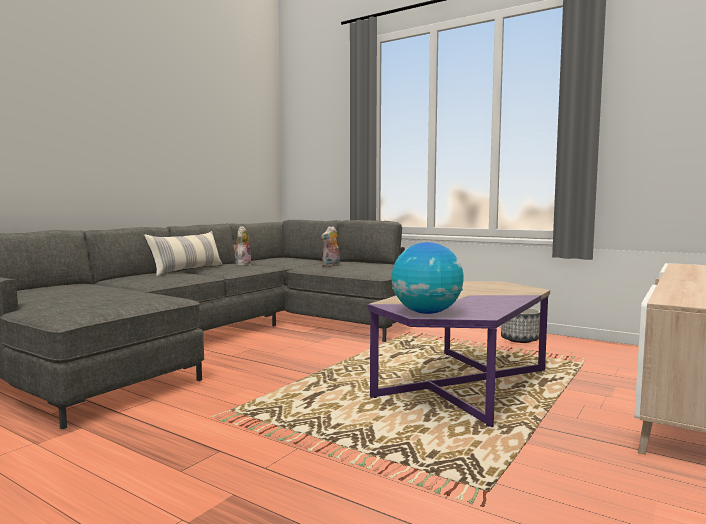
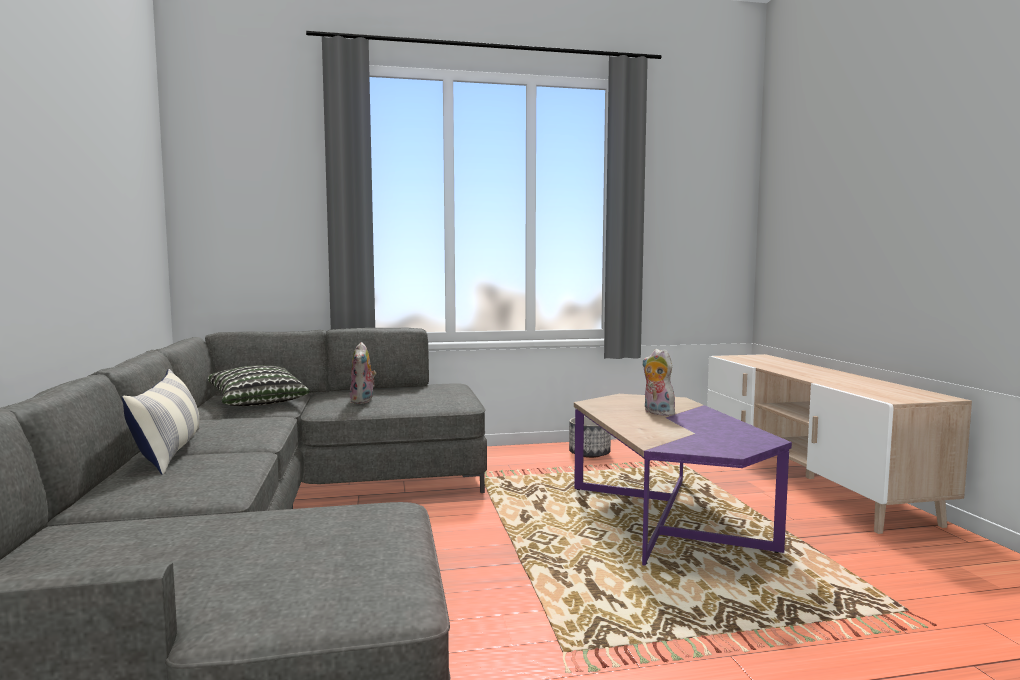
camera: 45 degrees left, 0 degrees up
(242, 265) = (219, 421): plush toy -> plush toy (656, 413)
(286, 260) = (257, 402): none -> pillow
(426, 313) = (728, 448): globe -> none

